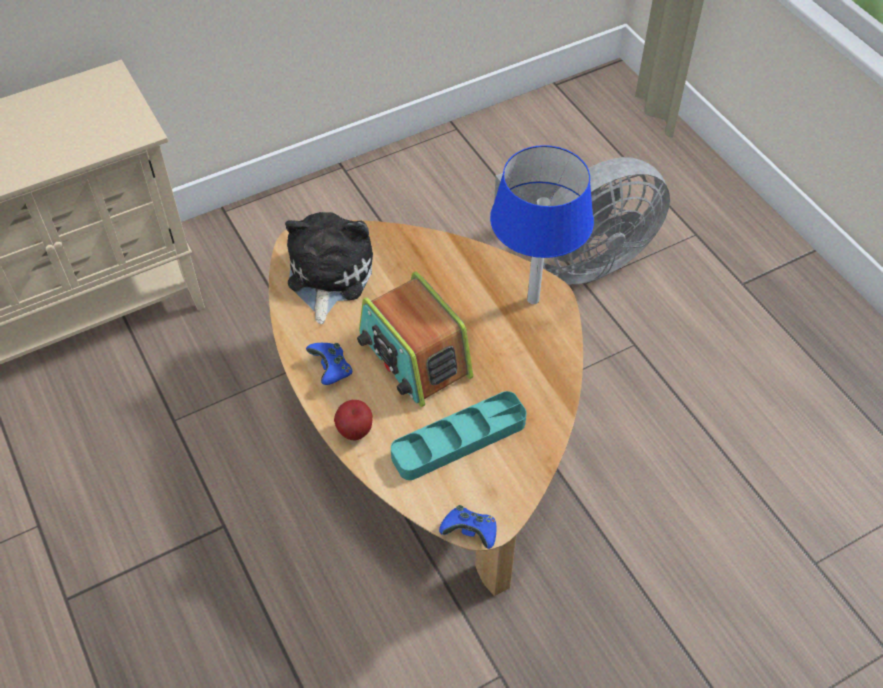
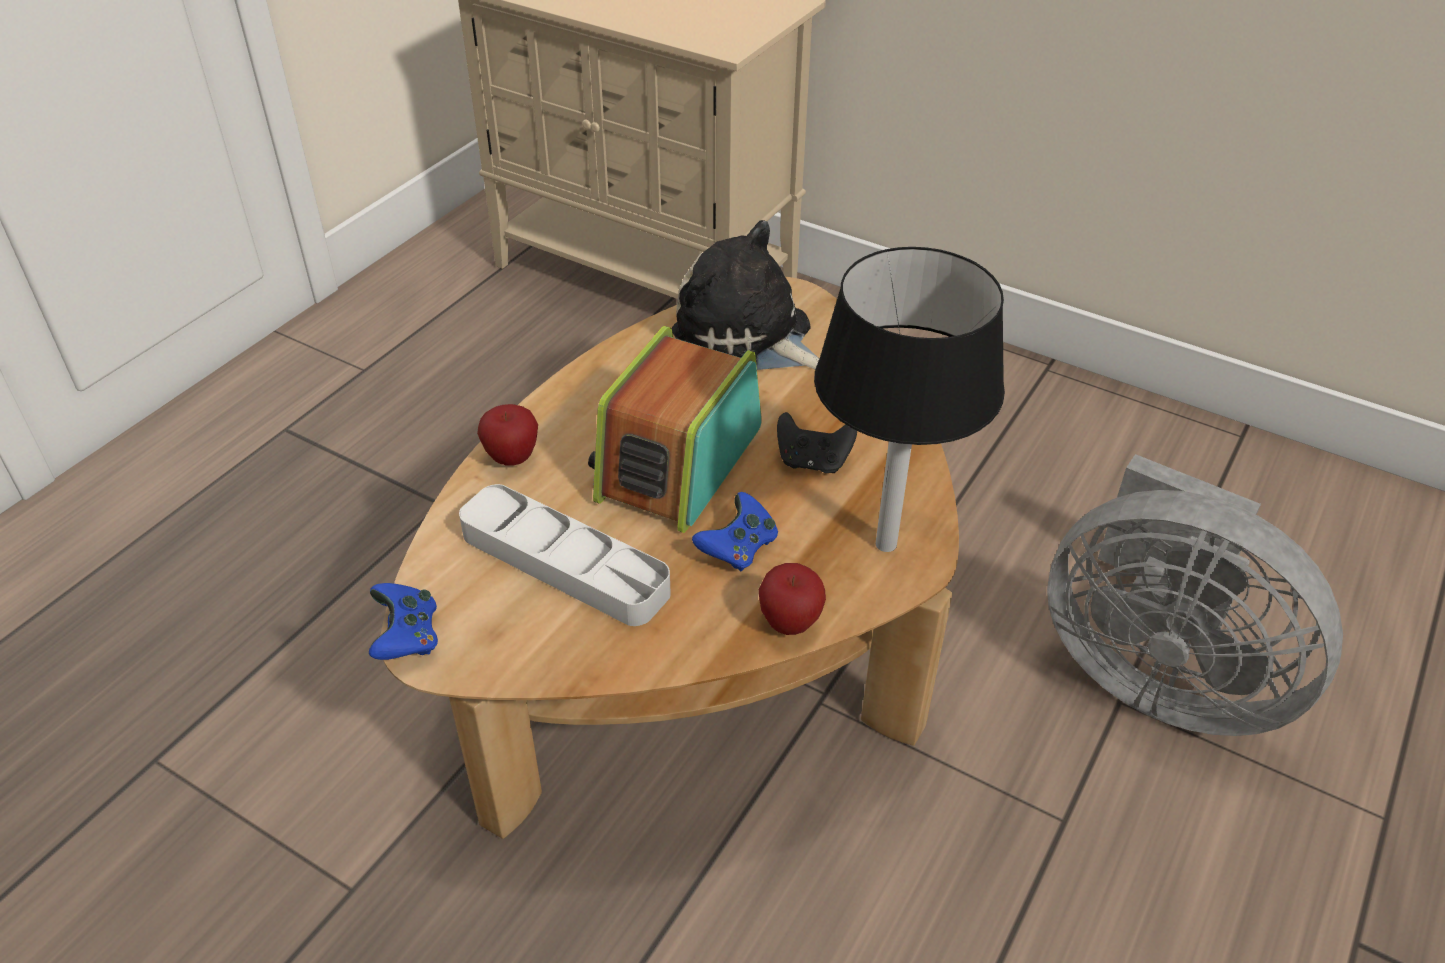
camera: 60 degrees right, 10 degrees down
(328, 275) = (747, 337): plush toy -> plush toy turned 120 degrees counterclockwise
(331, 370) = (597, 399): blue game controller -> blue game controller (738, 549)
(454, 298) = (813, 462): none -> black game controller
(459, 439) = (564, 563): turquoise tray -> grey tray
(533, 299) = (886, 545): blue table lamp -> black table lamp
(561, 363) = (790, 623): none -> apple

